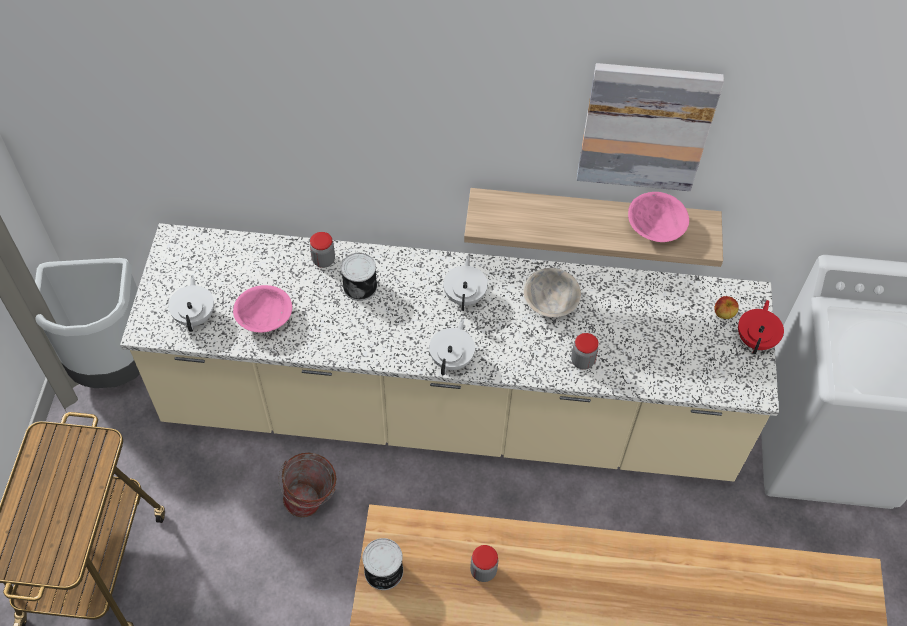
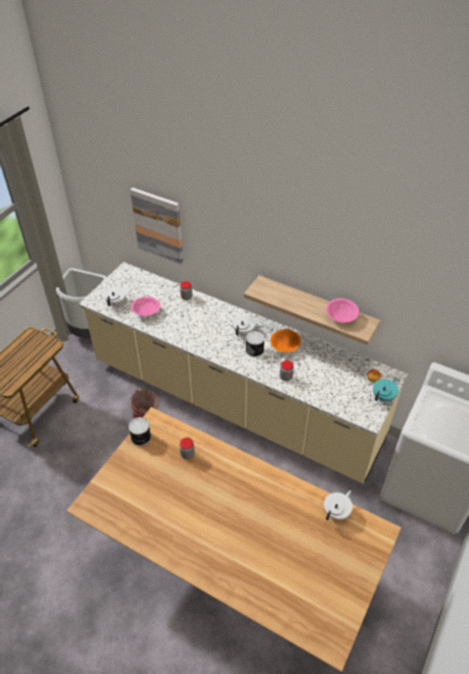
camera: 25 degrees right, 10 degrees down
(360, 286) = (197, 312): can -> can (255, 349)
(452, 359) = (222, 355): white teapot -> white teapot (337, 512)
(551, 301) = (285, 346): beige bowl -> orange bowl
(645, 127) = (341, 257): picture -> picture (158, 225)
(756, 339) = (384, 396): red teapot -> turquoise teapot

